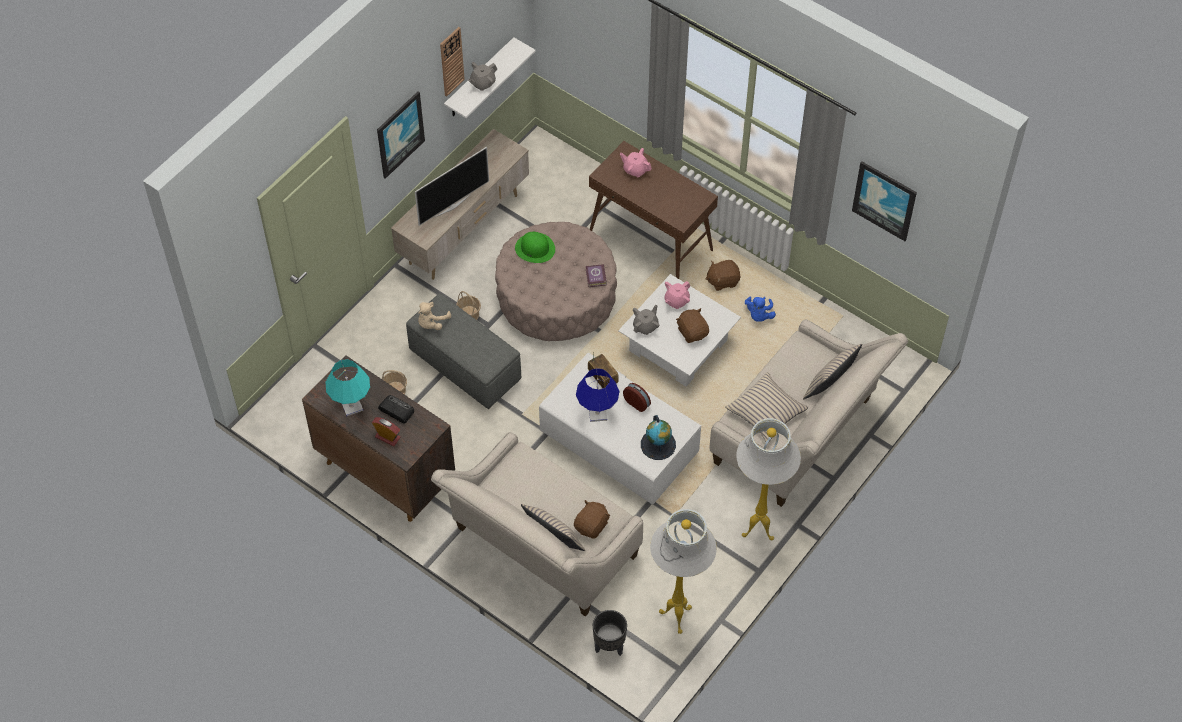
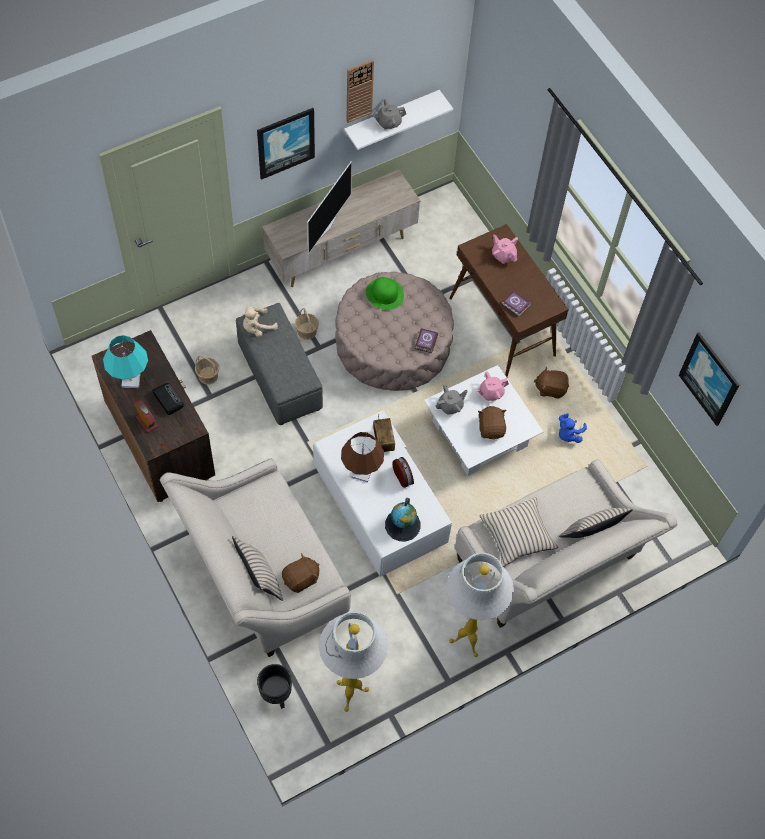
camera: 20 degrees right, 5 degrees up
(452, 205) = (326, 226): television -> television turned 45 degrees counterclockwise
(597, 414) = (361, 472): blue table lamp -> brown table lamp
(669, 210) = (516, 305): none -> book

